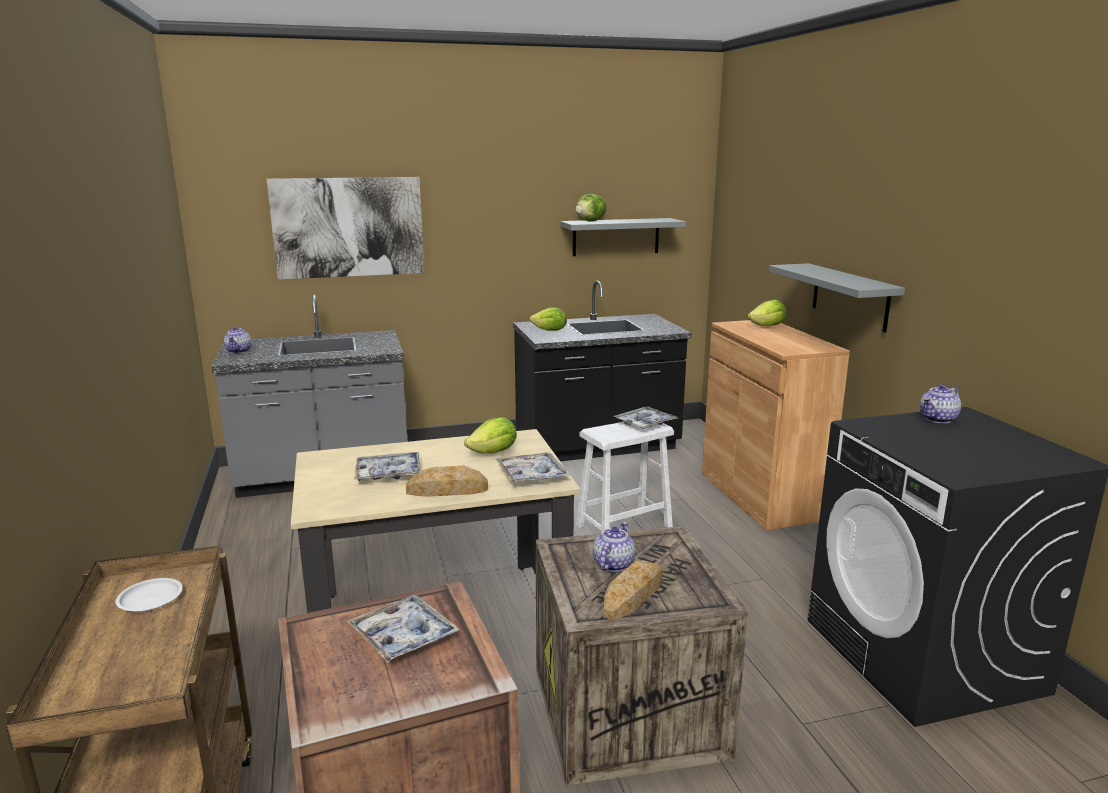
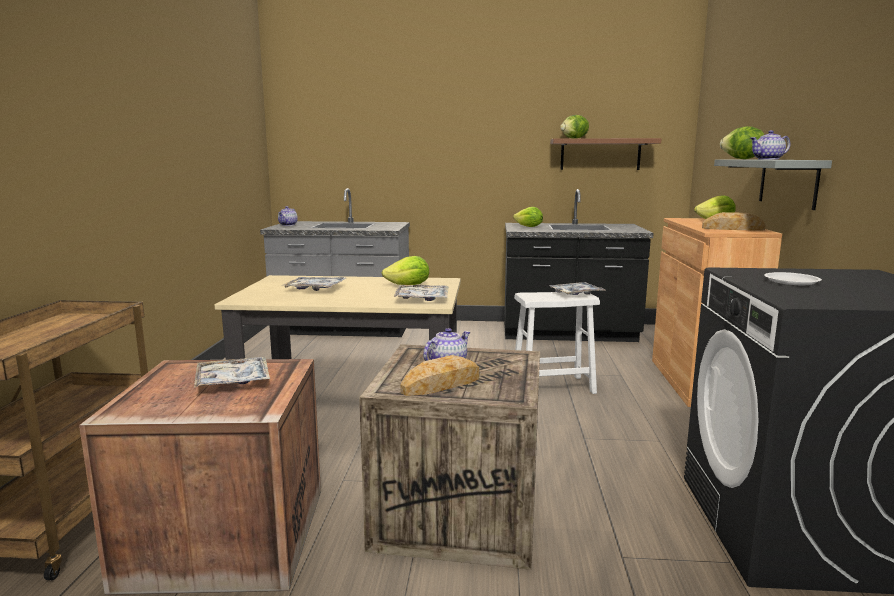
camera: 20 degrees right, 5 degrees down
(150, 599) = (72, 325): white plate -> white plate (791, 282)
(348, 227) = (380, 140): picture -> none
(447, 490) = (345, 300): bread -> bread (733, 229)
(616, 237) = (600, 154): grey shelf -> brown shelf
(801, 269) = (742, 159): none -> lettuce
(938, 419) = (829, 273): teapot -> teapot (768, 159)

